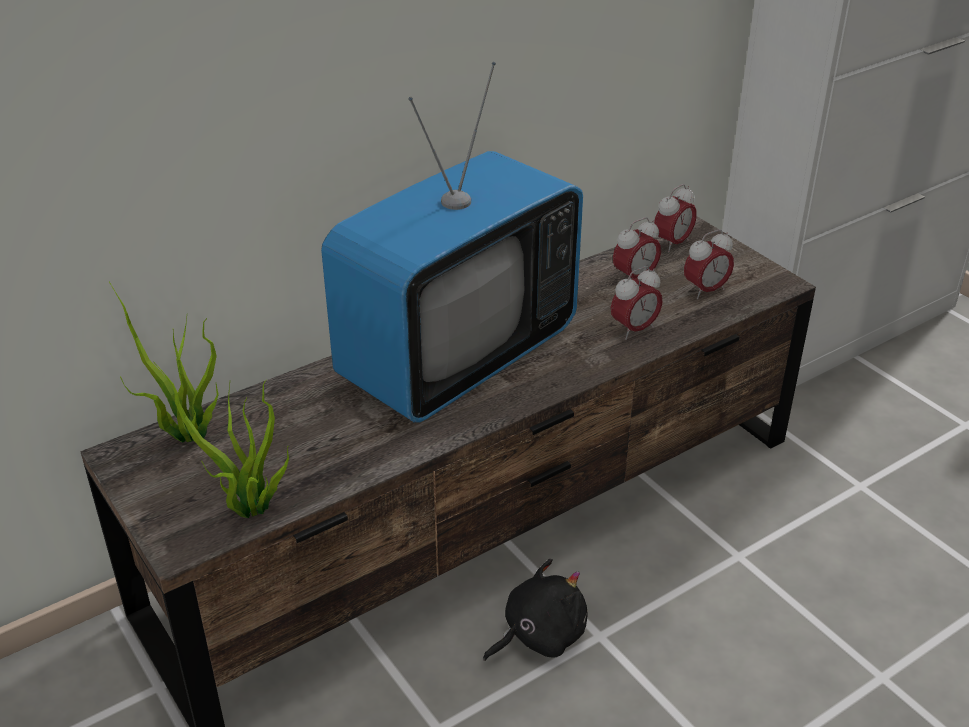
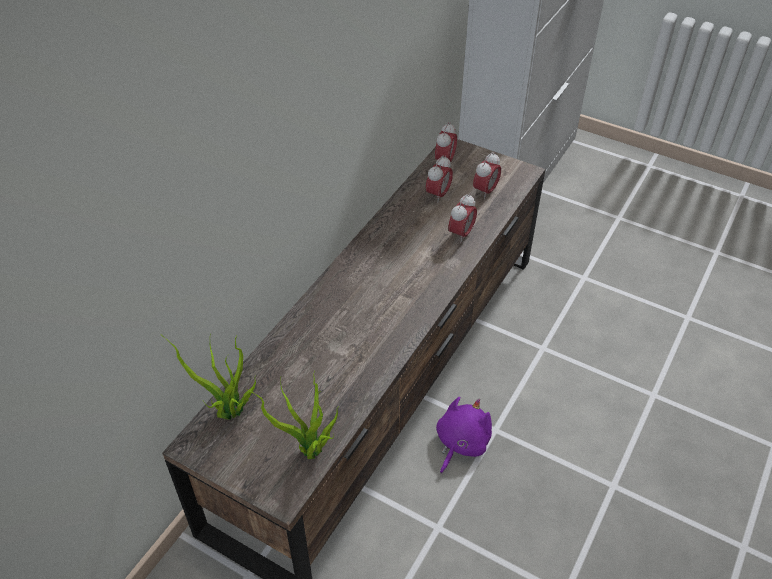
camera: 25 degrees left, 10 degrees up
(458, 358) = (368, 291): television -> none
(539, 635) = (461, 443): black plush toy -> purple plush toy

